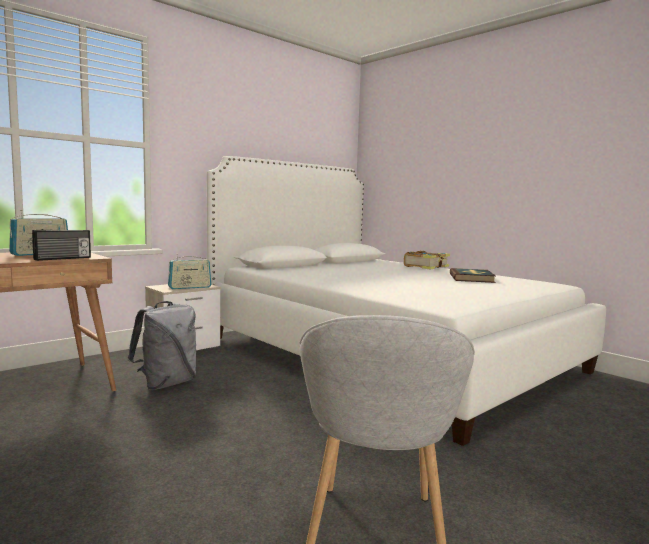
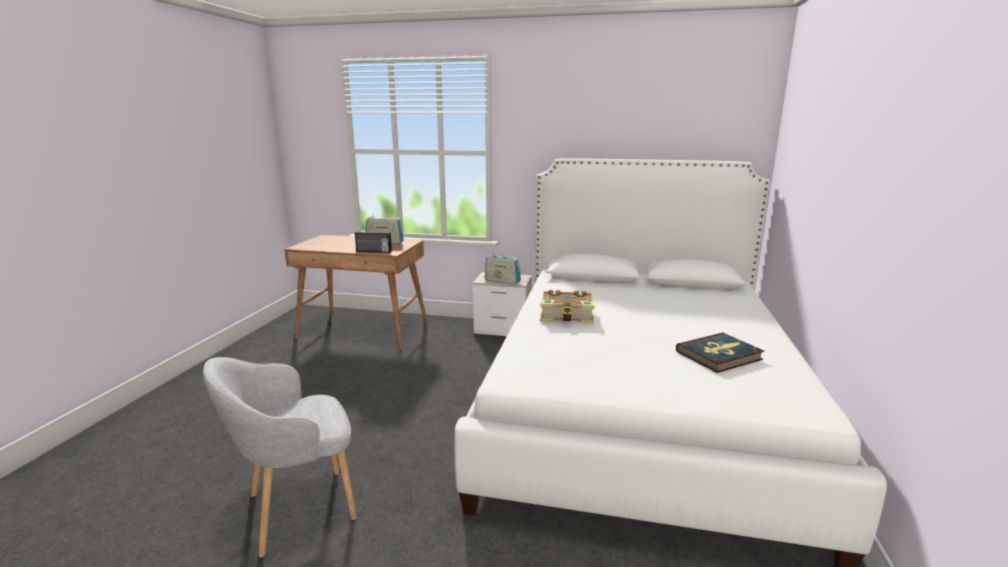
camera: 55 degrees right, 10 degrees up
(166, 383) = (432, 356): grey backpack -> none
(427, 267) = (748, 319): book -> book (567, 316)

